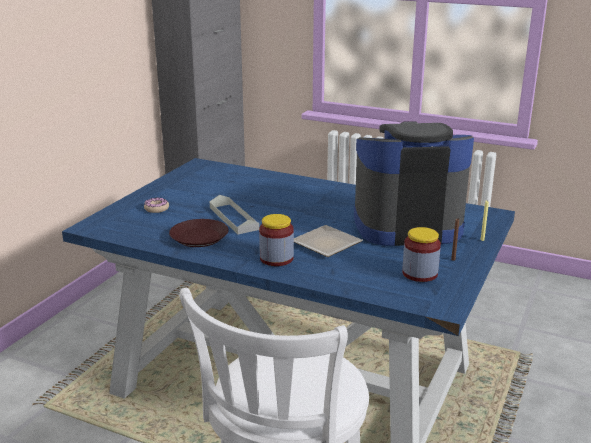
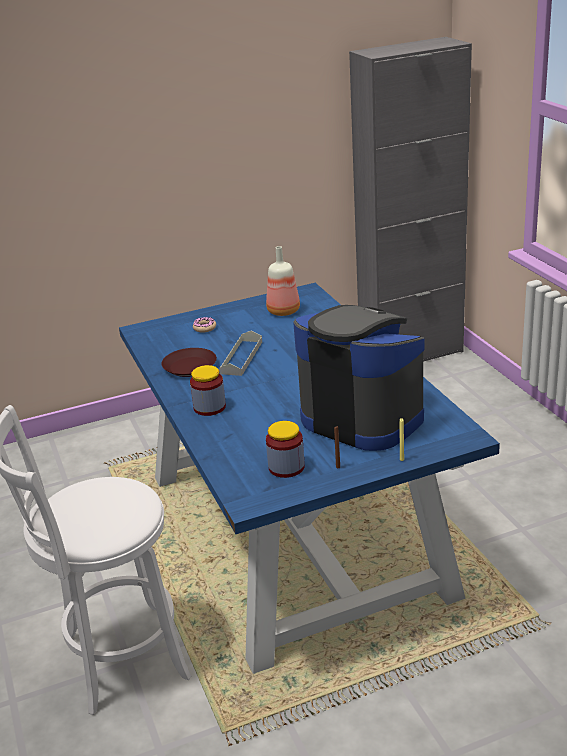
camera: 45 degrees right, 5 degrees up
(205, 181) = (283, 311): none -> bottle
(326, 243) = (268, 408): plate -> none

